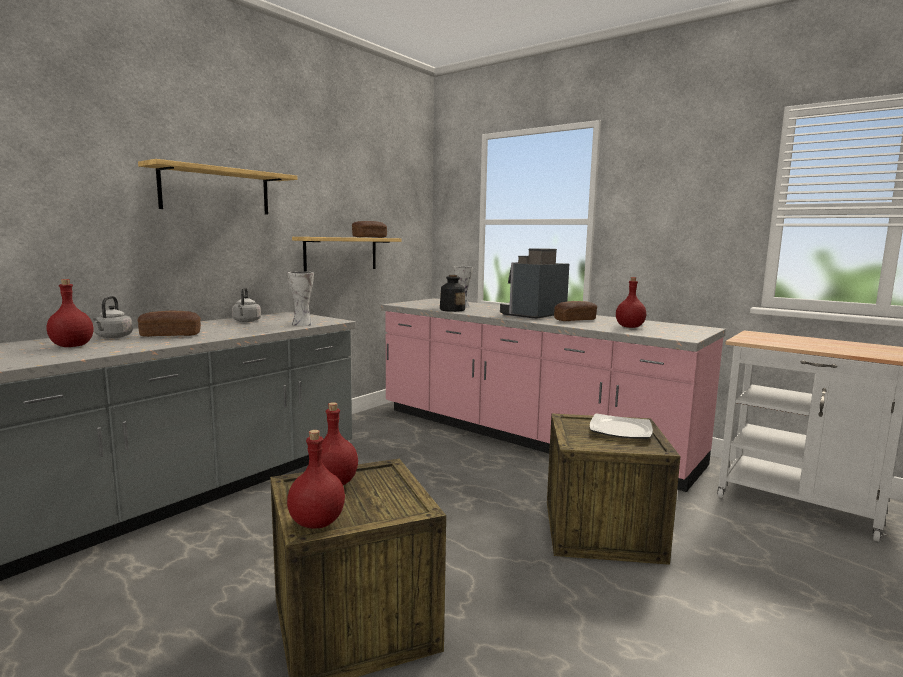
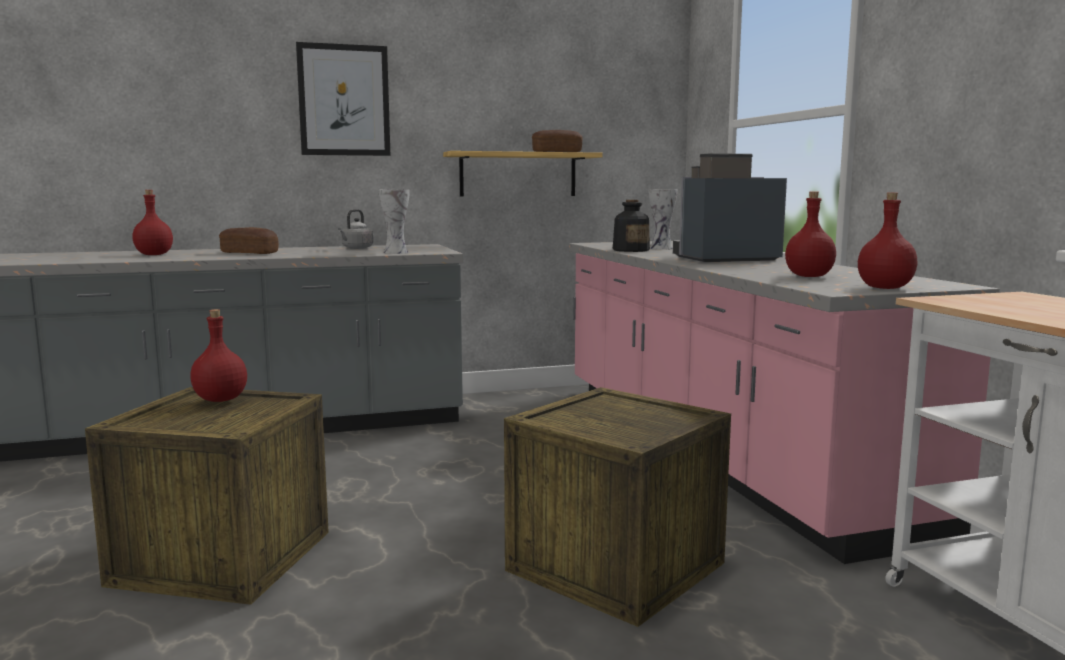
camera: 35 degrees right, 0 degrees up
(113, 337) = (204, 252): grey kettle -> none
(216, 191) = (344, 100): shelf -> picture
(316, 522) = (138, 420): red bottle -> red bottle (884, 288)
(575, 320) = (759, 266): bread -> none
(620, 429) = (642, 415): plate -> none

